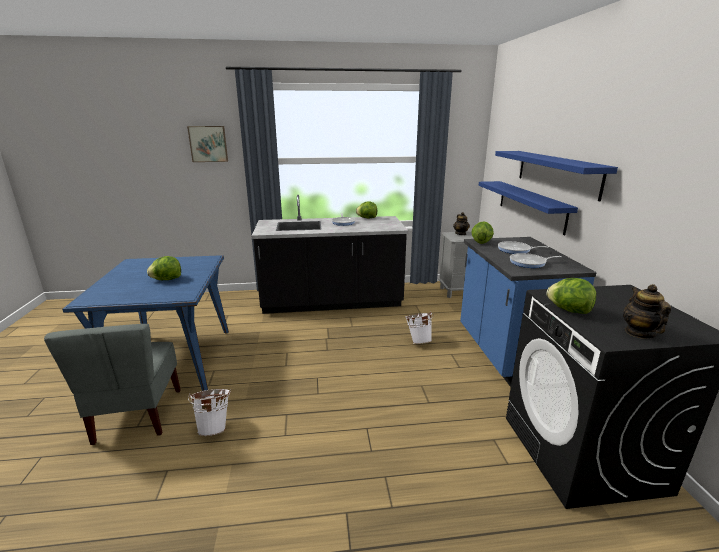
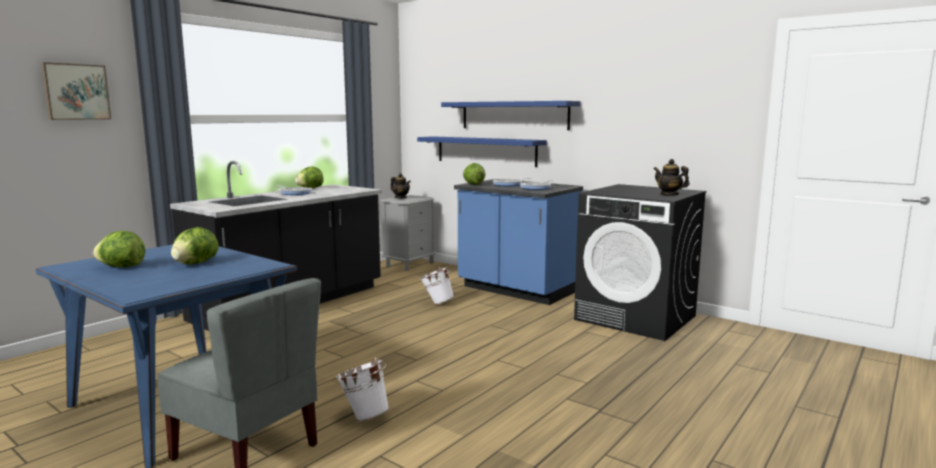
camera: 45 degrees left, 10 degrees down
(568, 310) = (621, 194): lettuce -> lettuce (121, 267)

